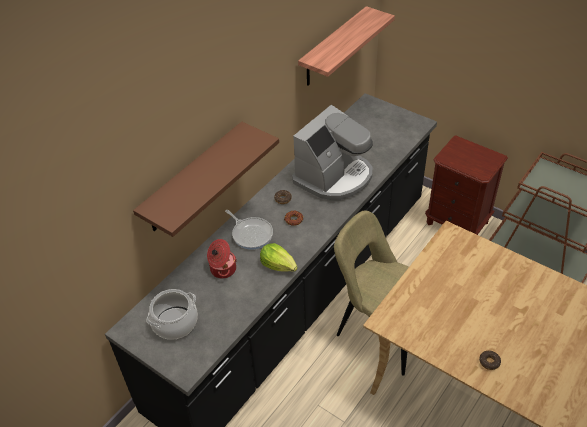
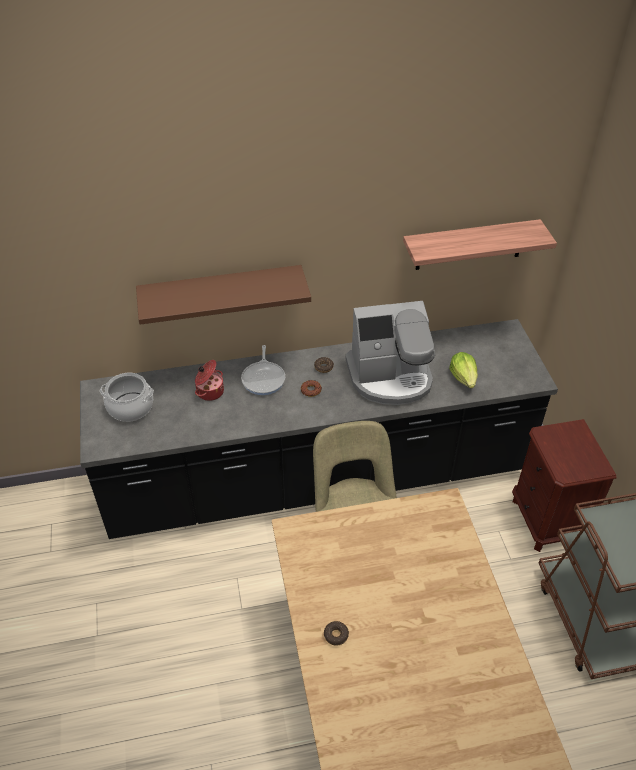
camera: 40 degrees right, 0 degrees up
(278, 265) = (253, 418): lettuce -> lettuce (464, 378)

